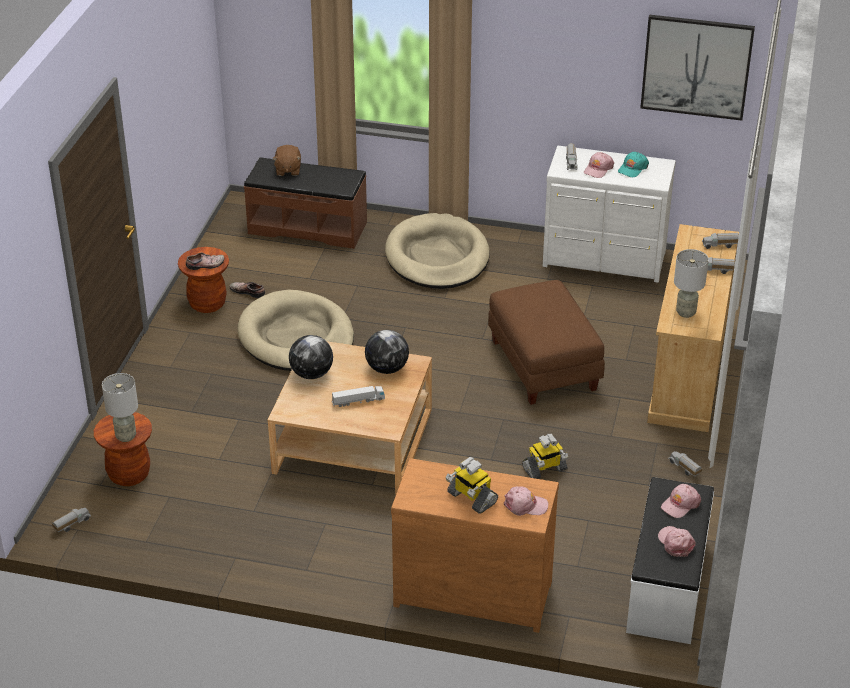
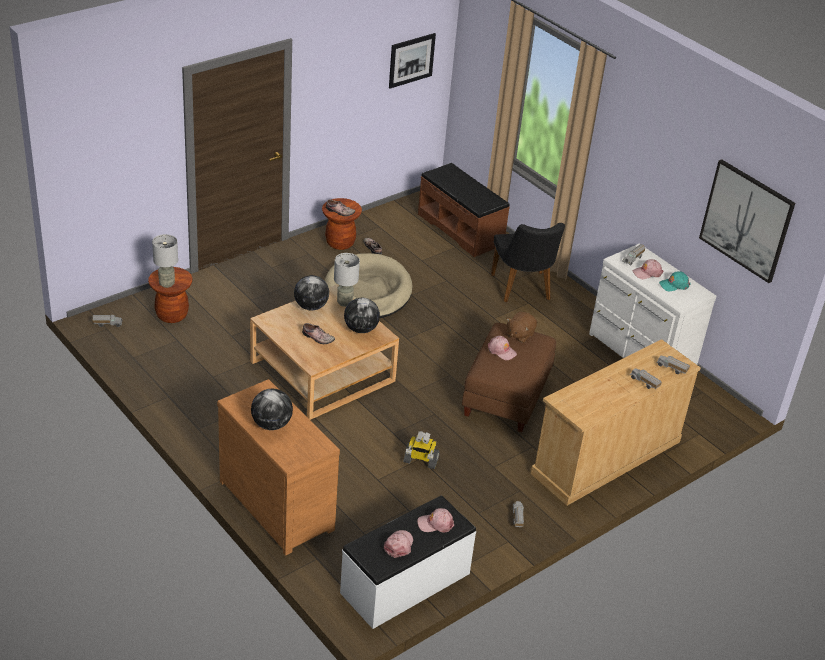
camera: 35 degrees right, 0 degrees up
(193, 54) = (411, 60): none -> picture
(287, 170) = (458, 179): brown plush toy -> brown plush toy (519, 335)
(358, 401) = (317, 338): toy truck -> shoe
(437, 257) = (523, 290): beige dog bed -> black chair
(471, 498) = (271, 424): toy robot -> globe
(525, 505) = (298, 449): pink cap -> pink cap (501, 351)
(686, 313) = (582, 398): grey table lamp -> grey table lamp (344, 303)

